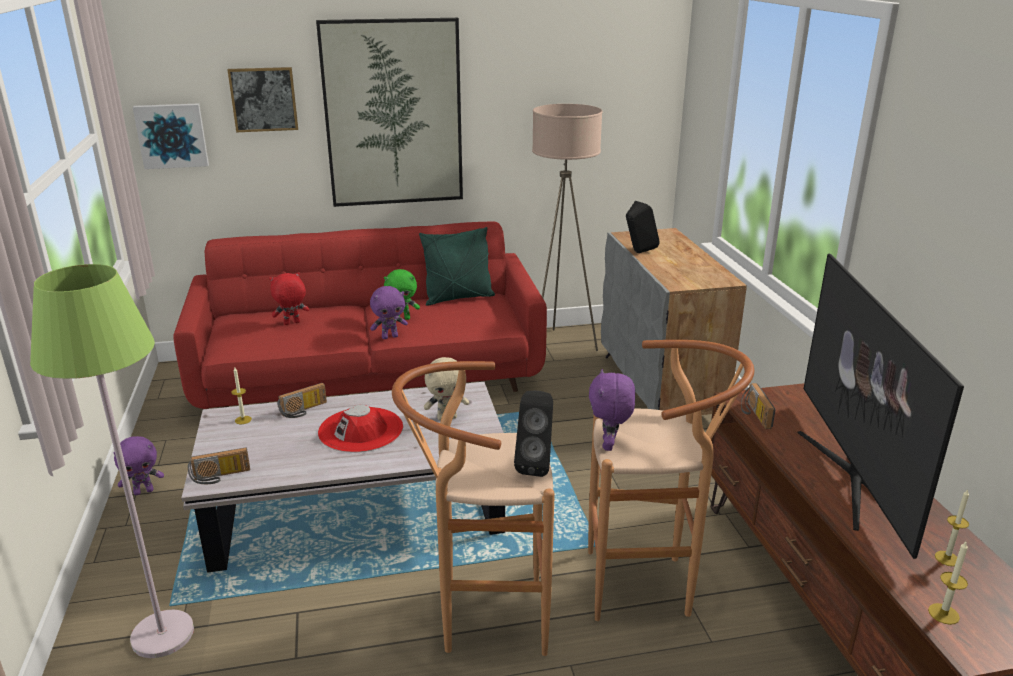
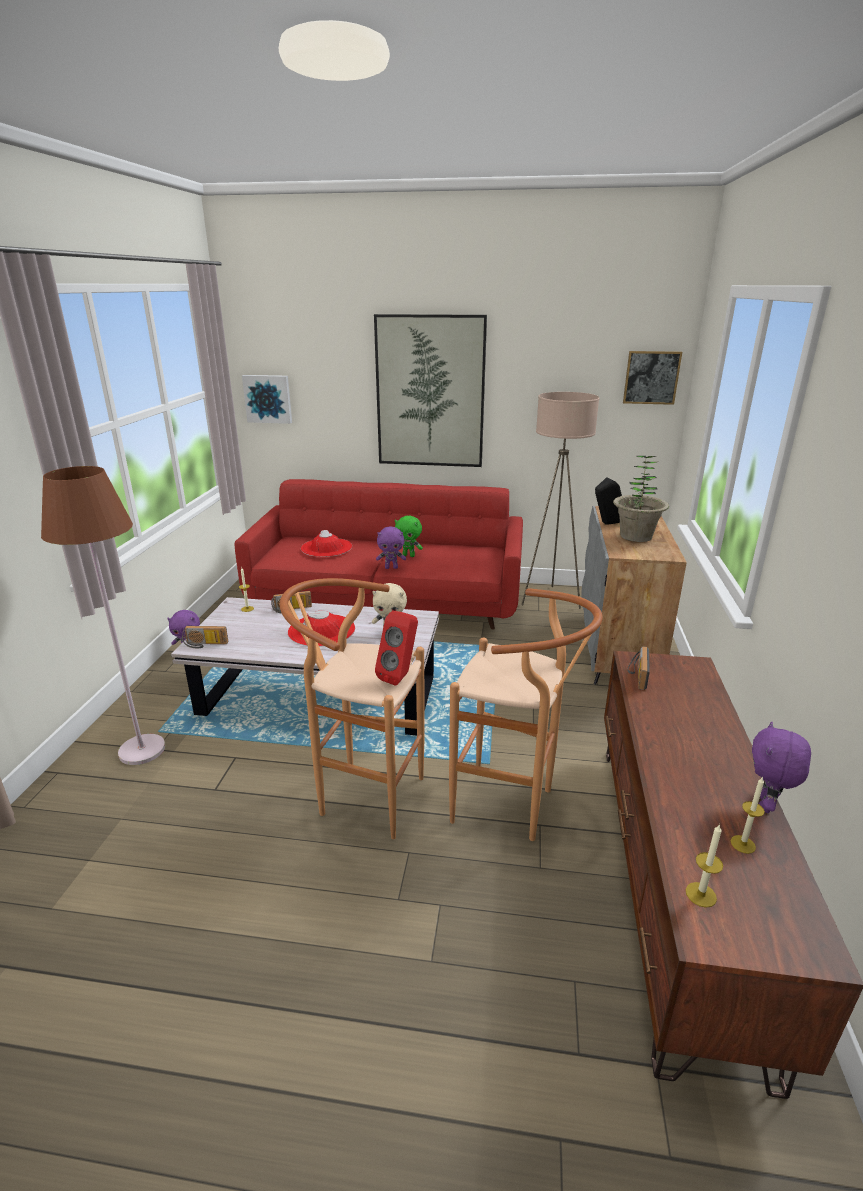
camera: 20 degrees right, 0 degrees up
(163, 634) = (142, 750): green floor lamp -> brown floor lamp
(263, 99) = (333, 375): picture -> picture (651, 377)
(291, 323) = (326, 548): red plush toy -> red hat
(458, 298) = (462, 546): green pillow -> none
(536, 465) = (400, 676): black speaker -> red speaker
(609, 445) = (474, 673): purple plush toy -> purple plush toy (766, 805)
(678, 263) = (636, 536): none -> potted plant
(851, 476) = (694, 747): television -> none

